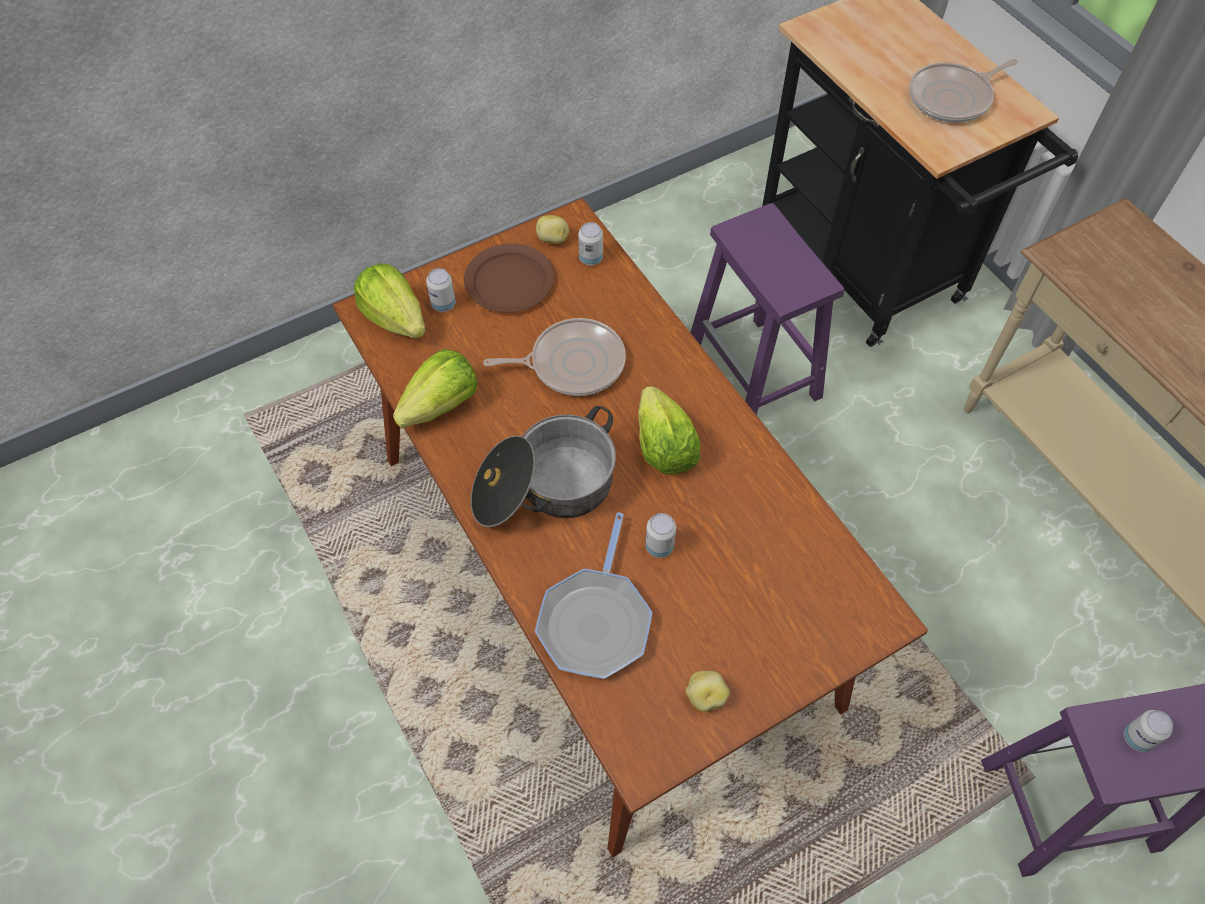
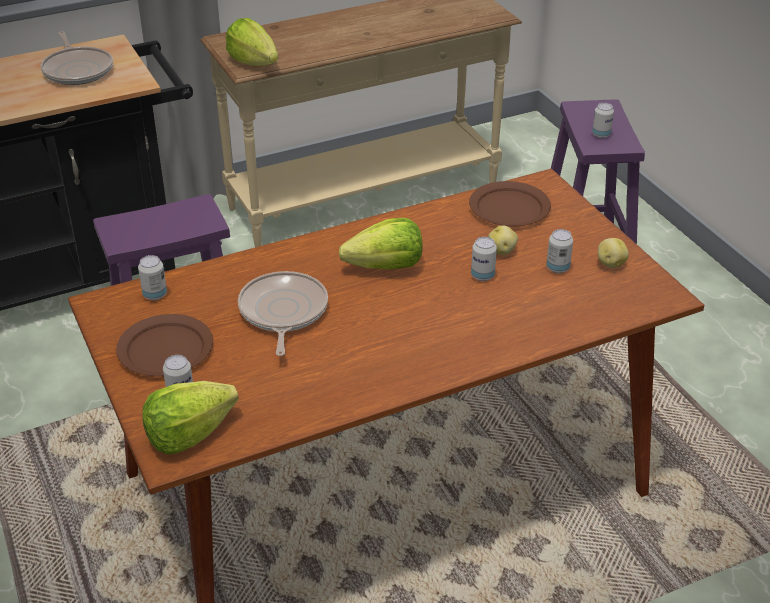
camera: 85 degrees left, 20 degrees down
(441, 405) = (315, 399): lettuce -> lettuce (254, 62)
(544, 488) = (420, 335): cooking pot -> none
(553, 239) = (119, 318): potato -> potato (502, 251)
(596, 620) = (550, 312): frying pan -> none
(687, 631) = (557, 268): none -> can
(812, 574) = (508, 208): none -> brown plate

